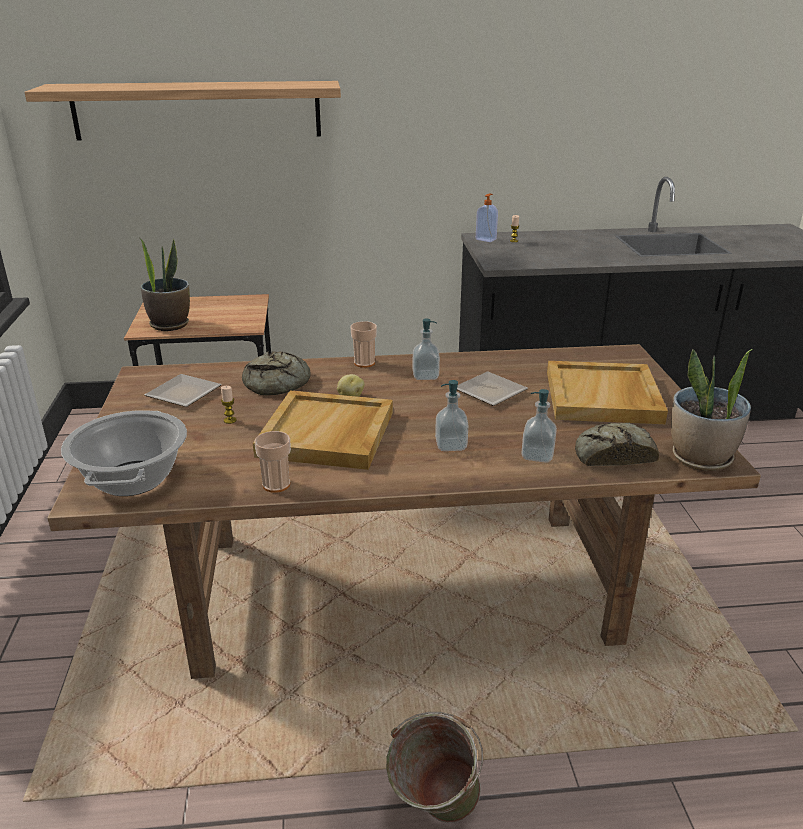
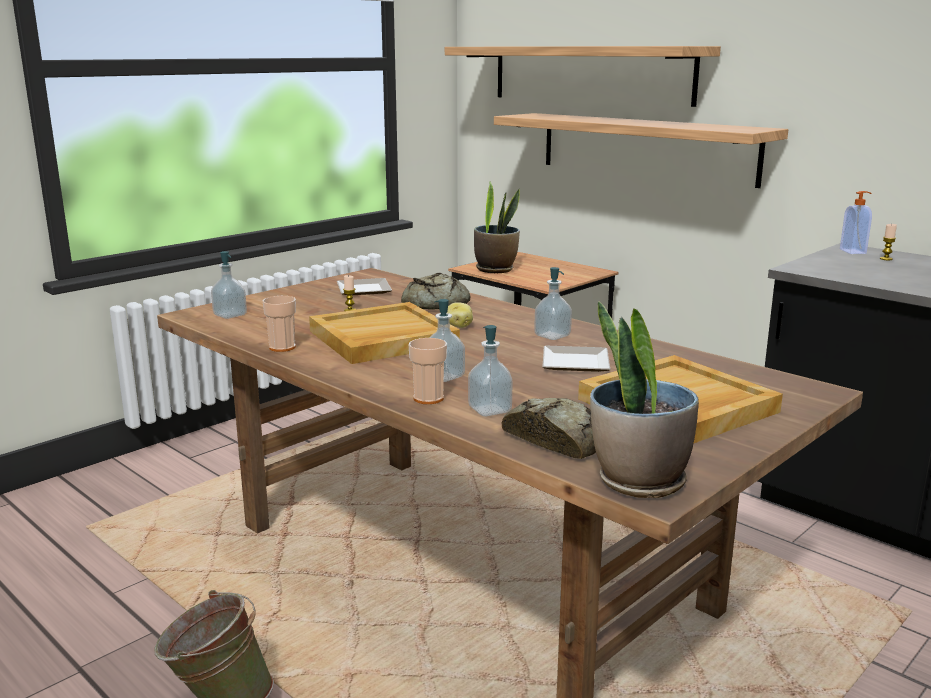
camera: 50 degrees right, 10 degrees down
(132, 478) = (230, 315): cooking pot -> soap dispenser
(274, 177) = (645, 147): none -> shelf
(364, 363) = (527, 313): cup -> cup (428, 398)

